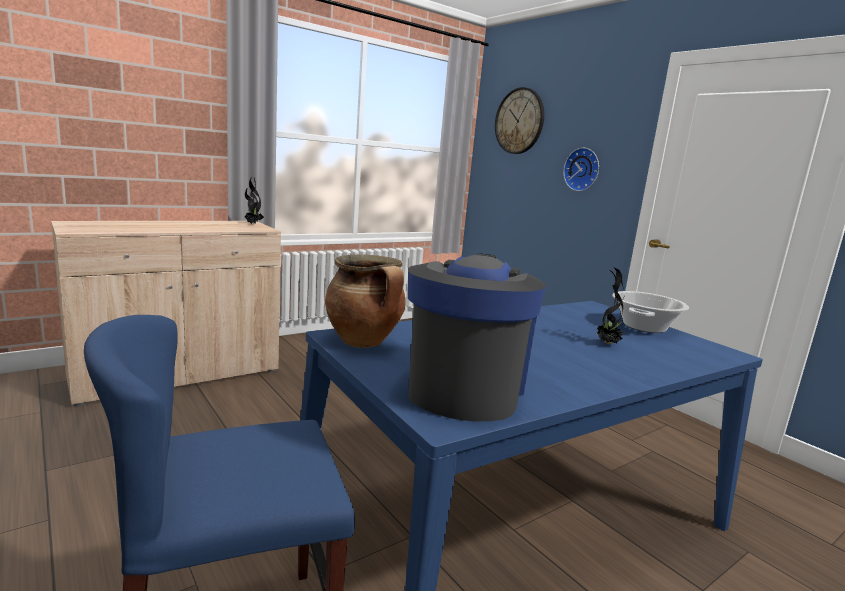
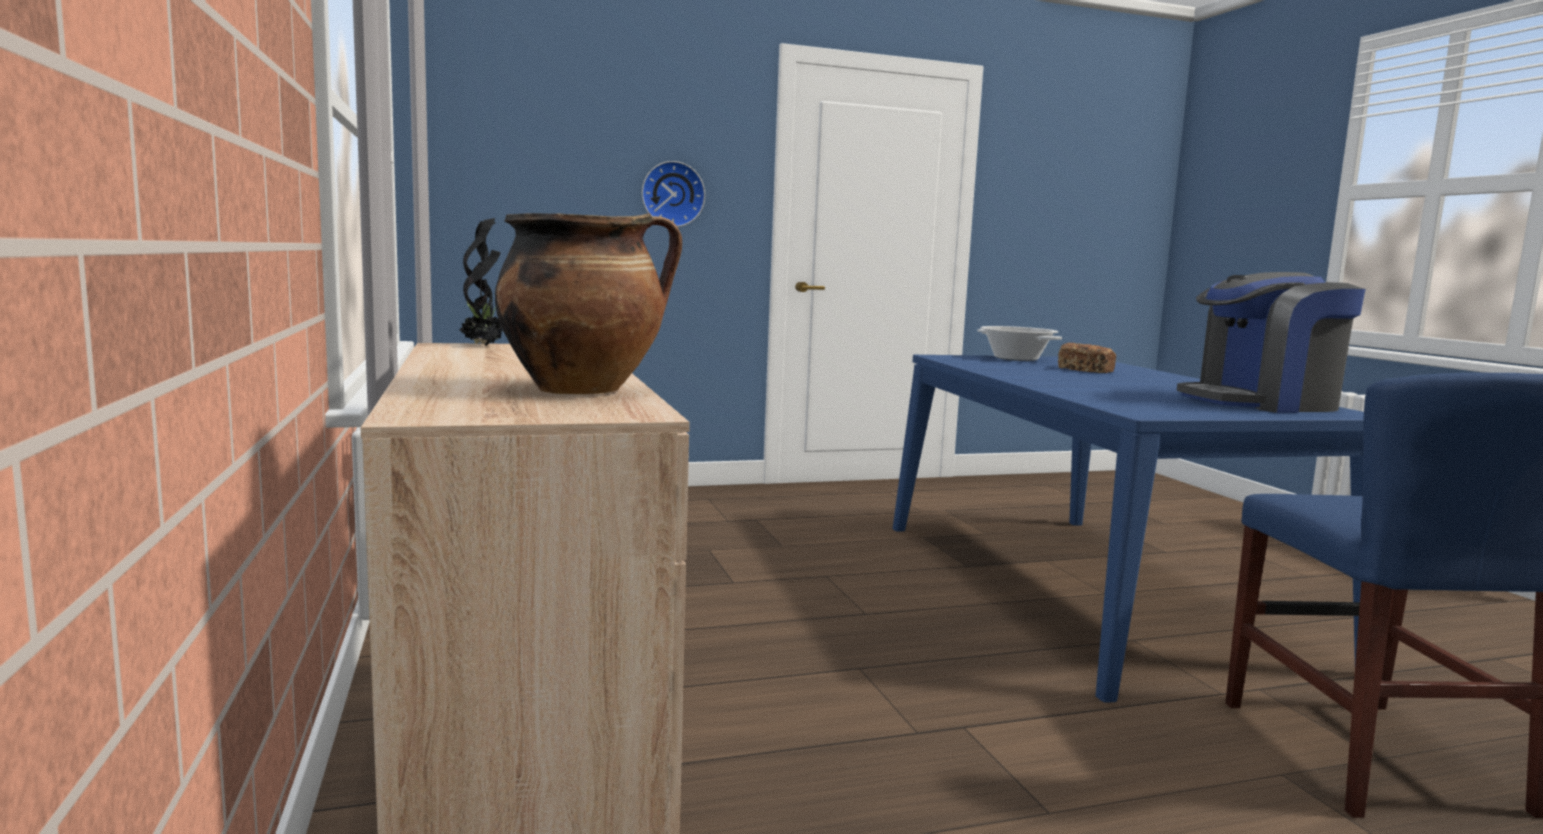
camera: 70 degrees left, 5 degrees down
(365, 342) = (1159, 409): cooking pot -> cooking pot (585, 389)
(465, 387) = (1261, 403): coffee machine -> coffee machine turned 45 degrees counterclockwise
(519, 121) = (523, 109): wall clock -> none
(606, 343) = (1085, 370): potted plant -> bread

